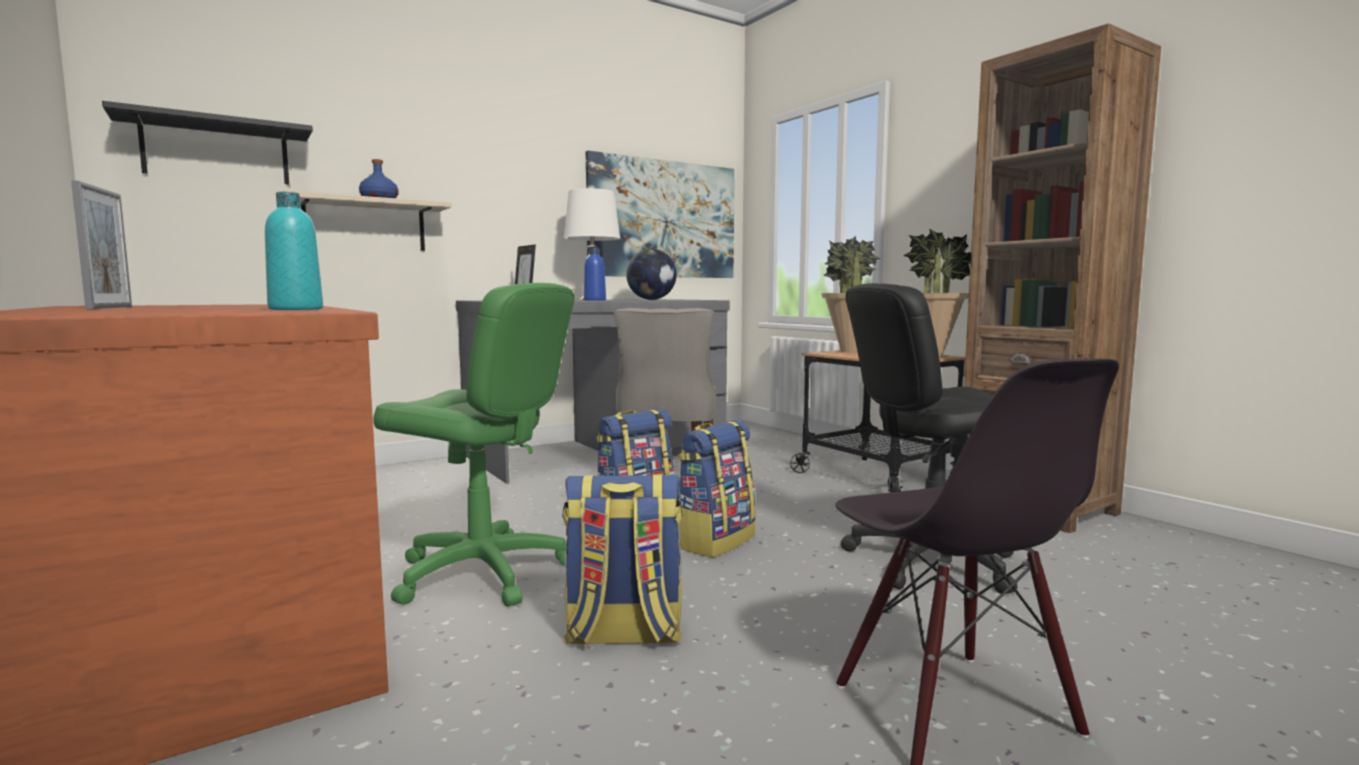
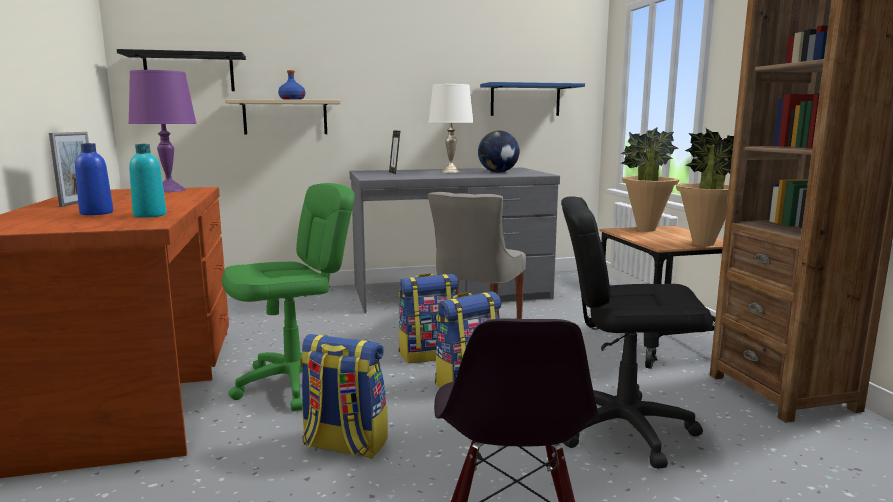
camera: 20 degrees right, 5 degrees up
(240, 304) = (170, 190): none -> purple table lamp
(482, 573) = (295, 383): green office chair -> green office chair turned 75 degrees counterclockwise
(594, 300) = (444, 175): blue bottle -> blue bottle (96, 213)
(663, 219) = (525, 100): picture -> blue shelf

